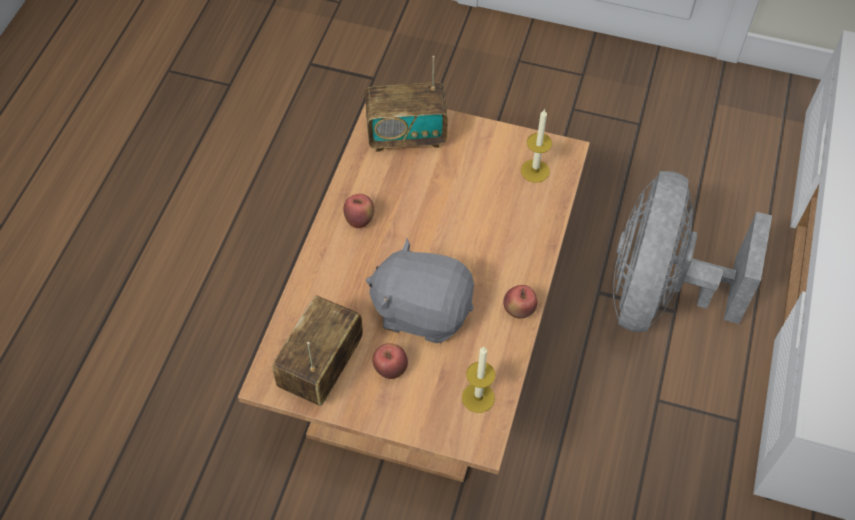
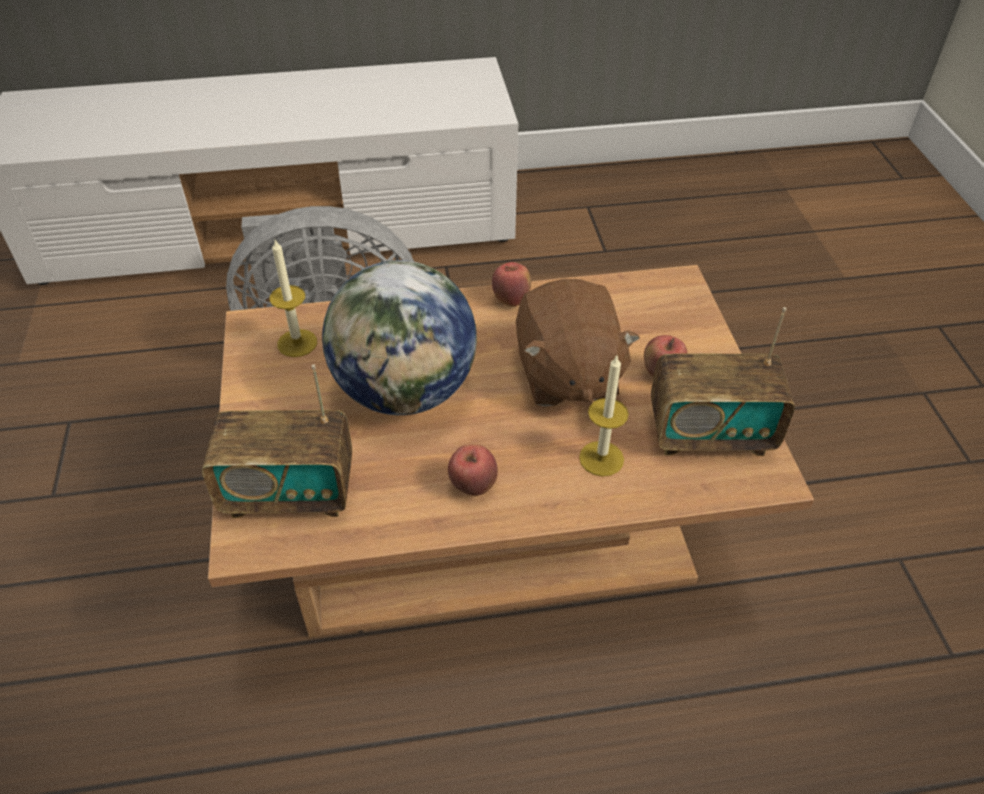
camera: 115 degrees left, 10 degrees down
(406, 135) = (289, 493): radio -> radio turned 120 degrees clockwise
(422, 310) = (566, 375): grey plush toy -> brown plush toy
(457, 214) = (406, 391): none -> globe
(478, 397) = (636, 298): candle -> candle (601, 458)

